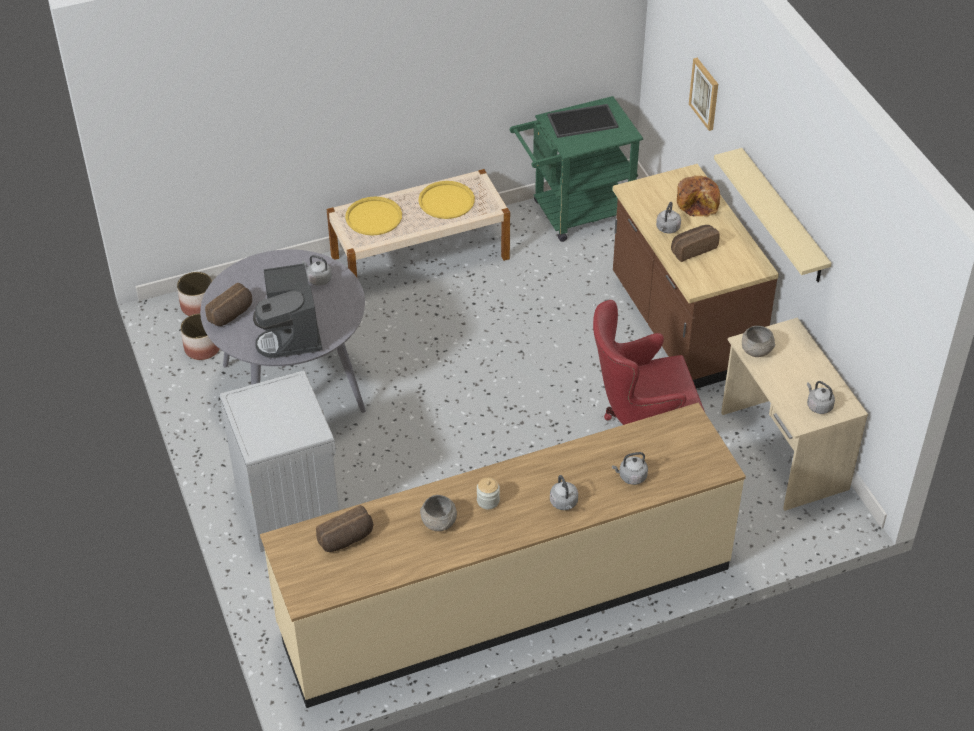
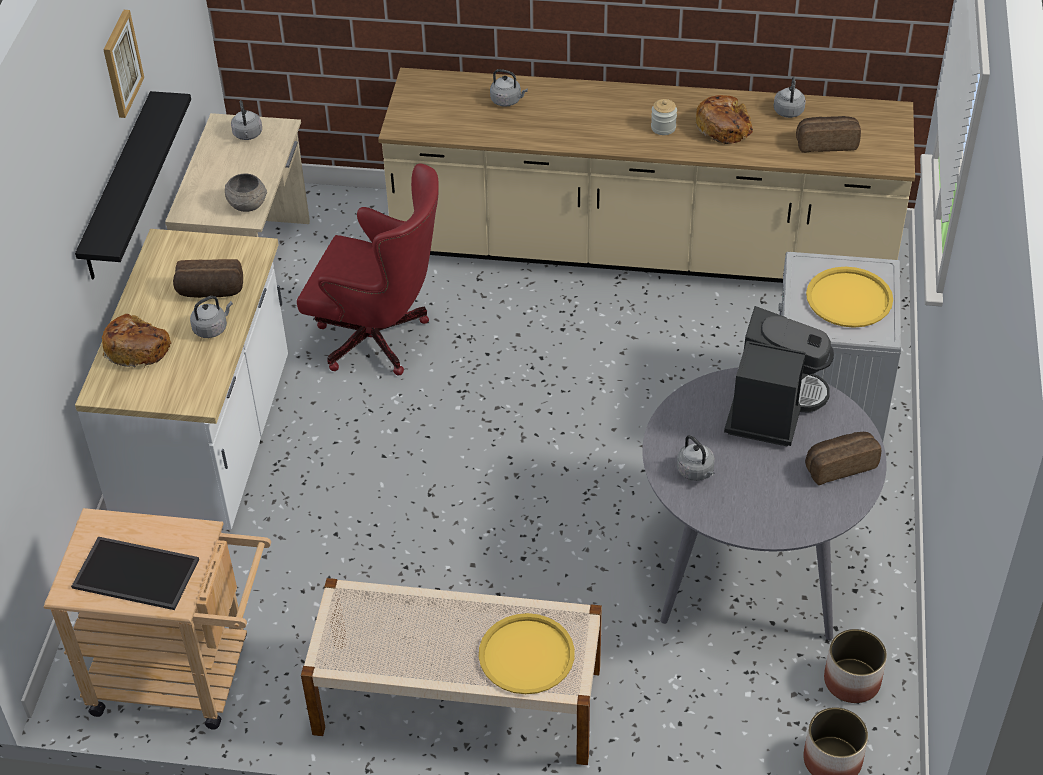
camera: 150 degrees left, 0 degrees up
(439, 522) = (724, 127): grey bowl -> bread
(446, 201) = (401, 637): yellow tray -> yellow tray (849, 298)
(564, 503) = (590, 102): grey kettle -> grey kettle (788, 110)
(574, 214) = (185, 676): green cart -> beige cart
(682, 324) = (209, 447): brown counter -> white counter
(705, 93) = (31, 333): picture -> picture (121, 63)
(783, 217) = (119, 188): beige shelf -> black shelf

